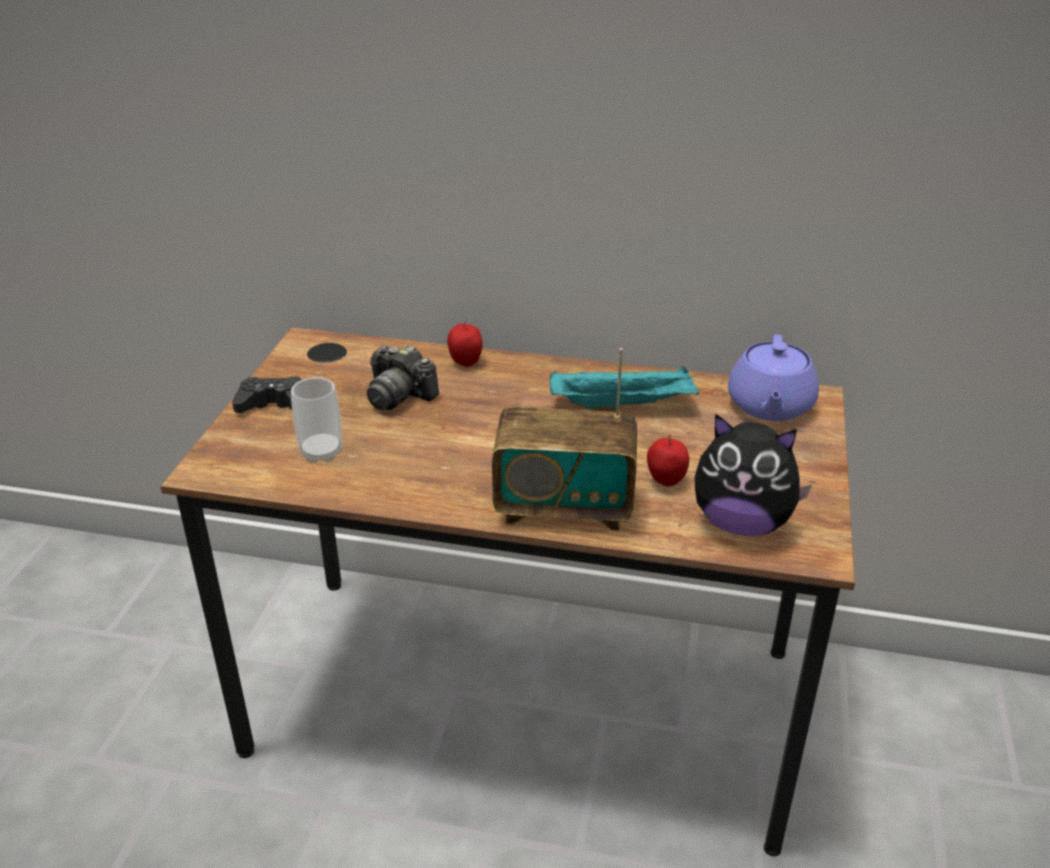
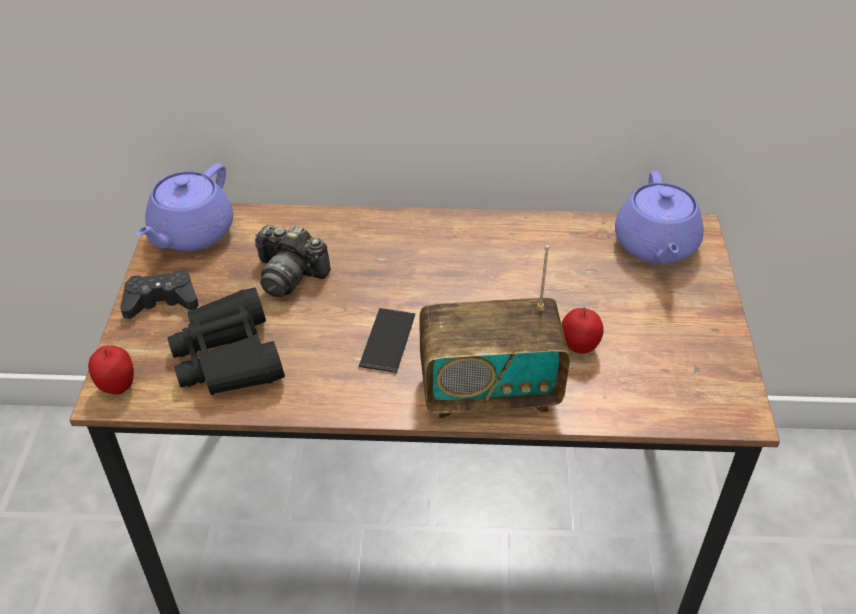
camera: 10 degrees left, 10 degrees up
(317, 354) = (191, 234): none -> purple teapot
(321, 453) = (228, 357): cup -> black binoculars
(465, 363) = (347, 226): apple -> apple (117, 387)
(477, 456) = (387, 340): none -> phone
(623, 405) = (516, 261): turquoise tray -> none
(742, 523) = (662, 387): plush toy -> none

